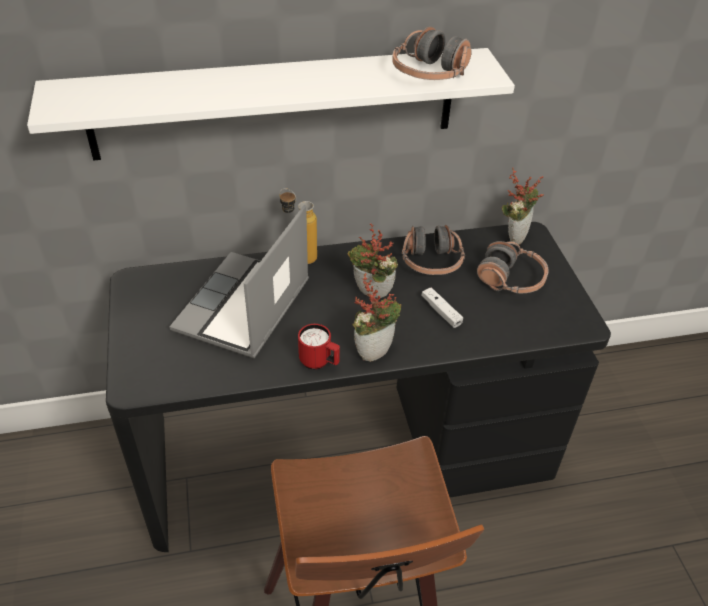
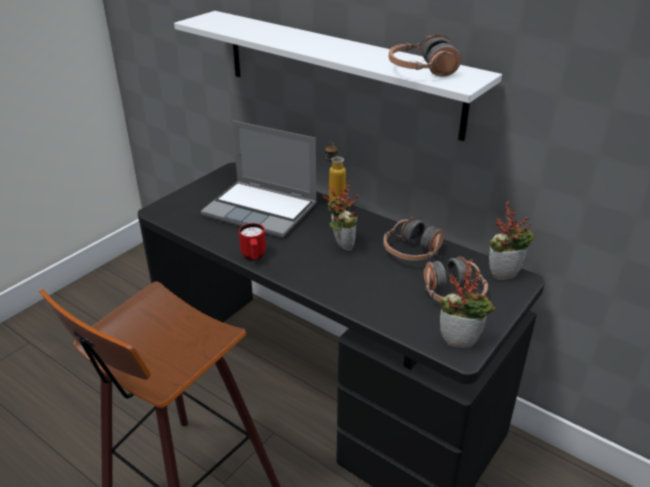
camera: 50 degrees right, 10 degrees down
(244, 308) = (262, 210): laptop -> laptop turned 135 degrees counterclockwise
(373, 350) = (292, 270): potted plant -> potted plant (461, 340)
(441, 311) = (369, 279): white game controller -> none

